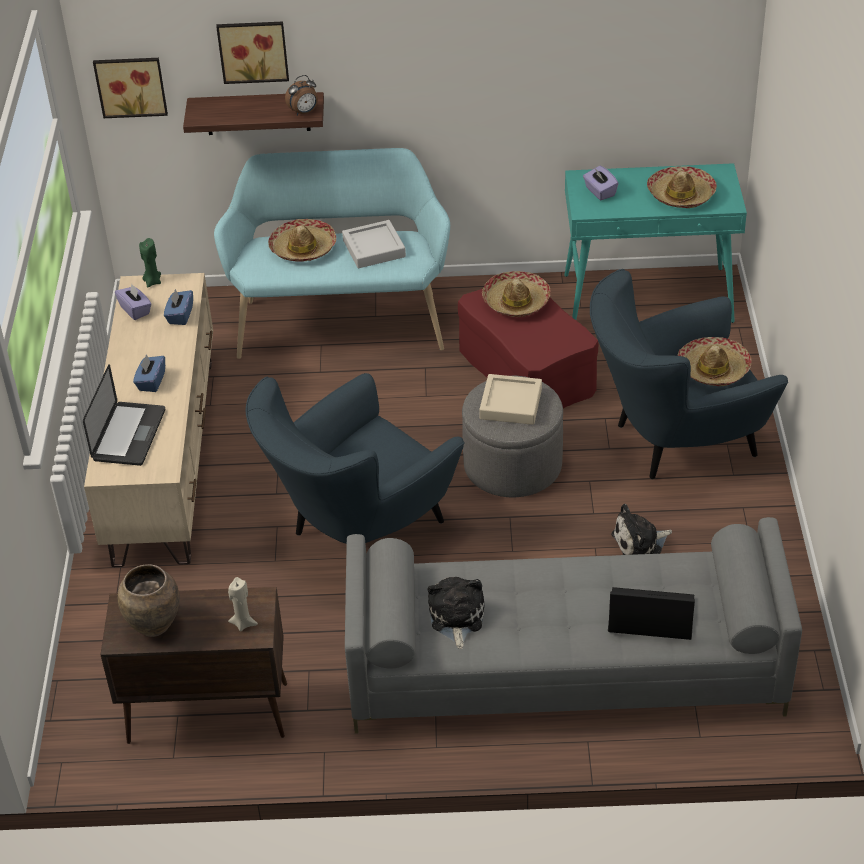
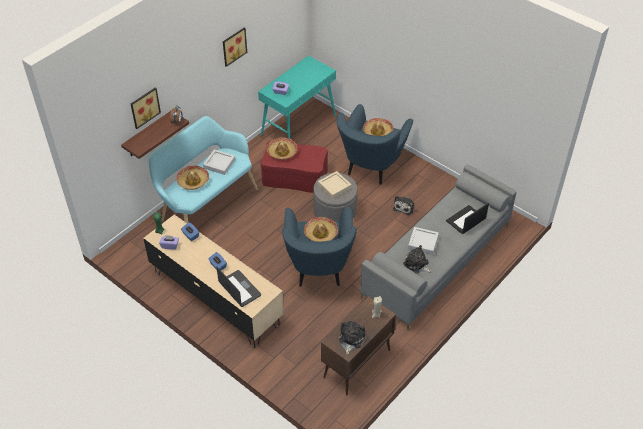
camera: 50 degrees left, 5 degrees up
(131, 85) = (98, 152): picture -> picture (233, 46)
(153, 625) = (351, 339): brown vase -> plush toy
(518, 592) = (423, 242): none -> grey tray
(681, 195) = (308, 76): hat -> hat (321, 233)

